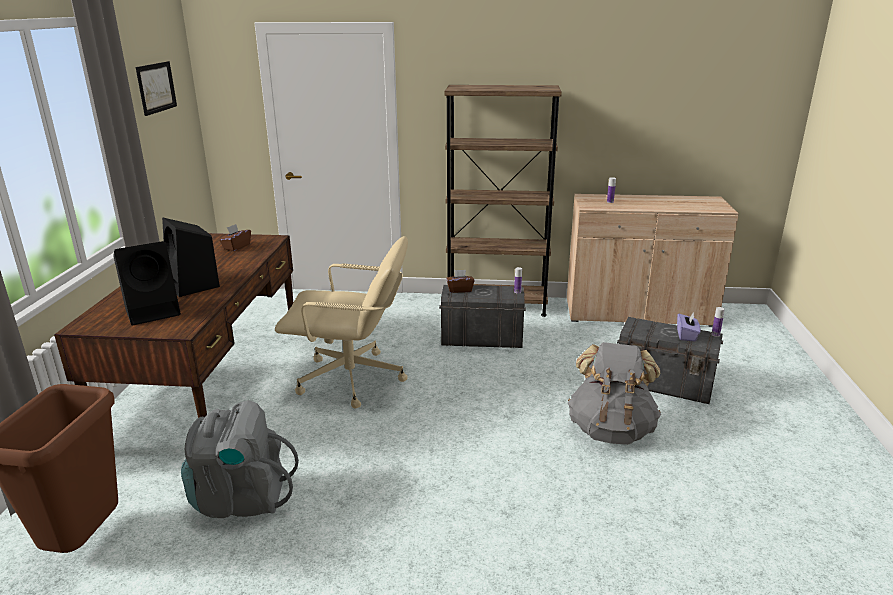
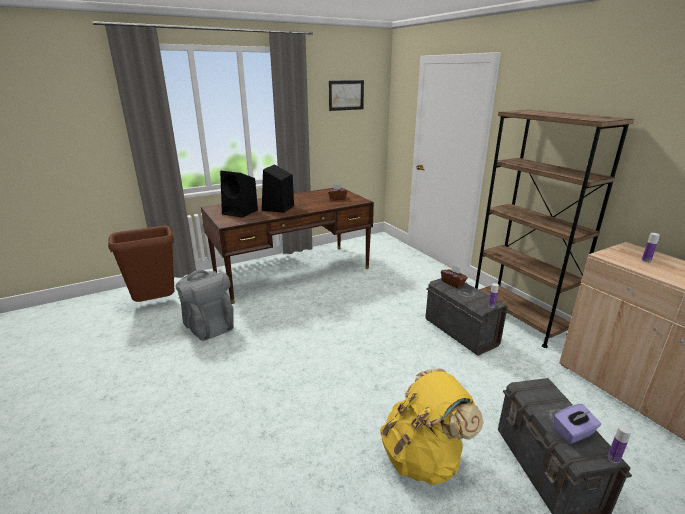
camera: 55 degrees right, 0 degrees up
(352, 380) = (344, 307): beige office chair -> none
(611, 430) = (423, 456): grey backpack -> yellow backpack

